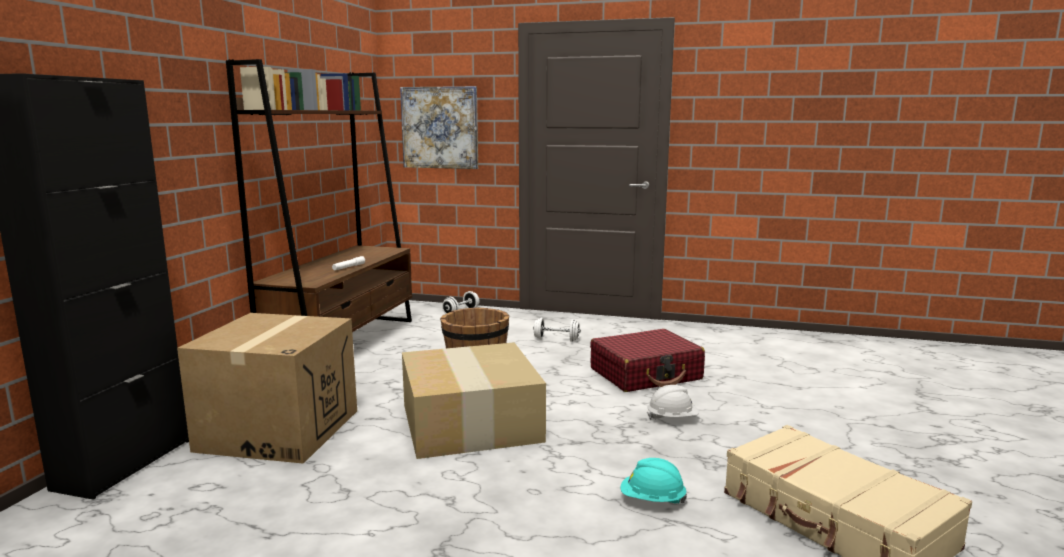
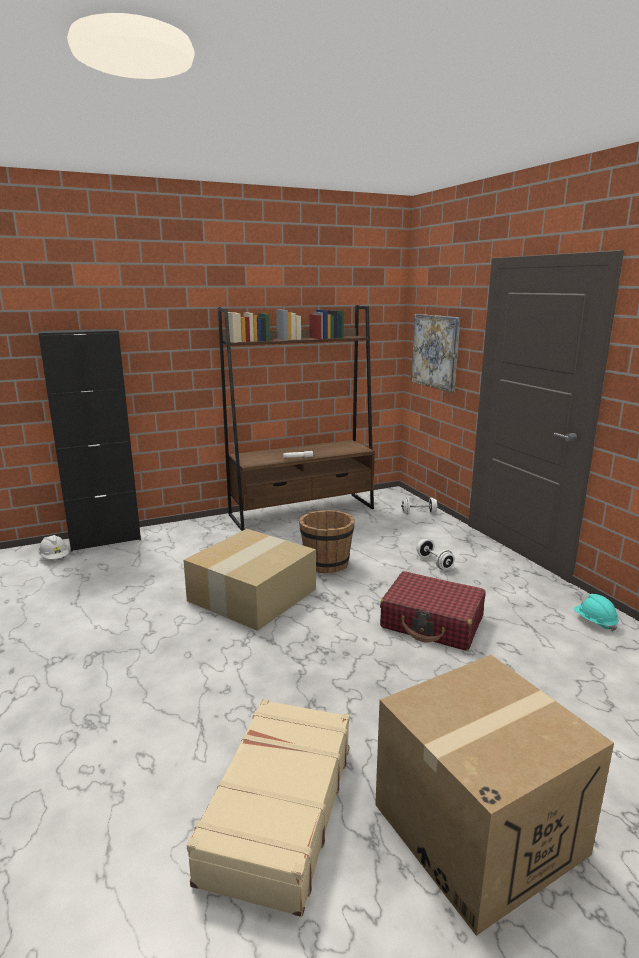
camera: 50 degrees right, 5 degrees up
(279, 430) = (176, 551): cardboard box -> cardboard box (478, 828)
(652, 500) = (221, 704): turquoise hard hat -> turquoise hard hat (594, 622)
(672, 418) = (365, 665): white hard hat -> white hard hat (54, 558)

